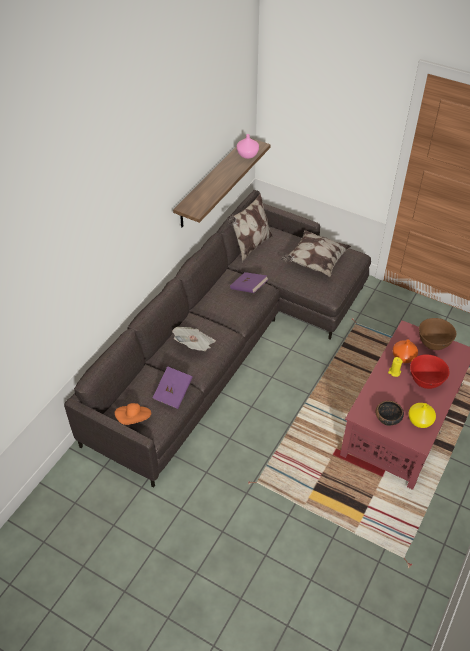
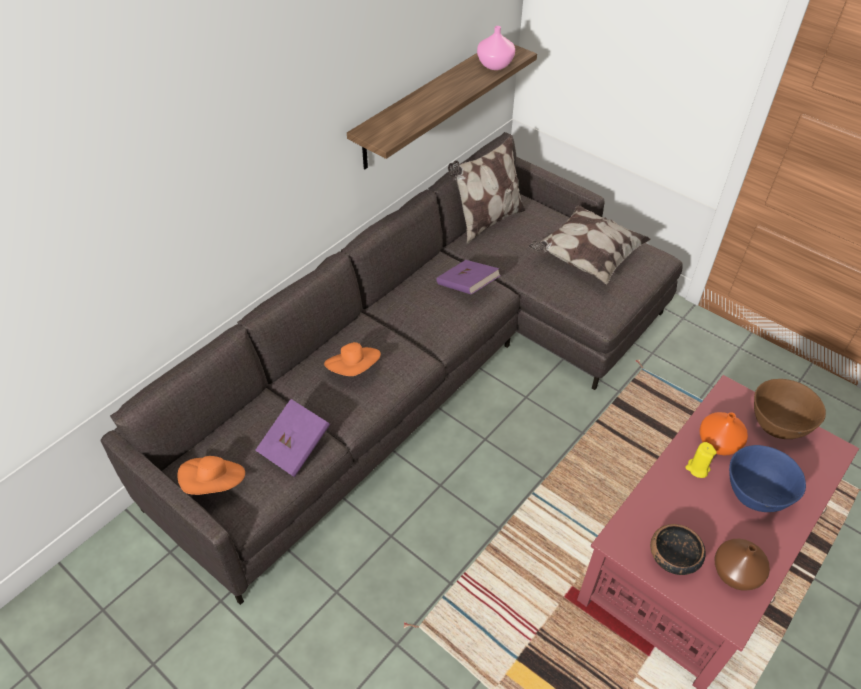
camera: 10 degrees right, 0 degrees up
(195, 345) = (354, 369): newspaper -> orange hat
(420, 421) = (736, 573): yellow vase -> brown vase
(425, 381) = (755, 495): red bowl -> blue bowl

